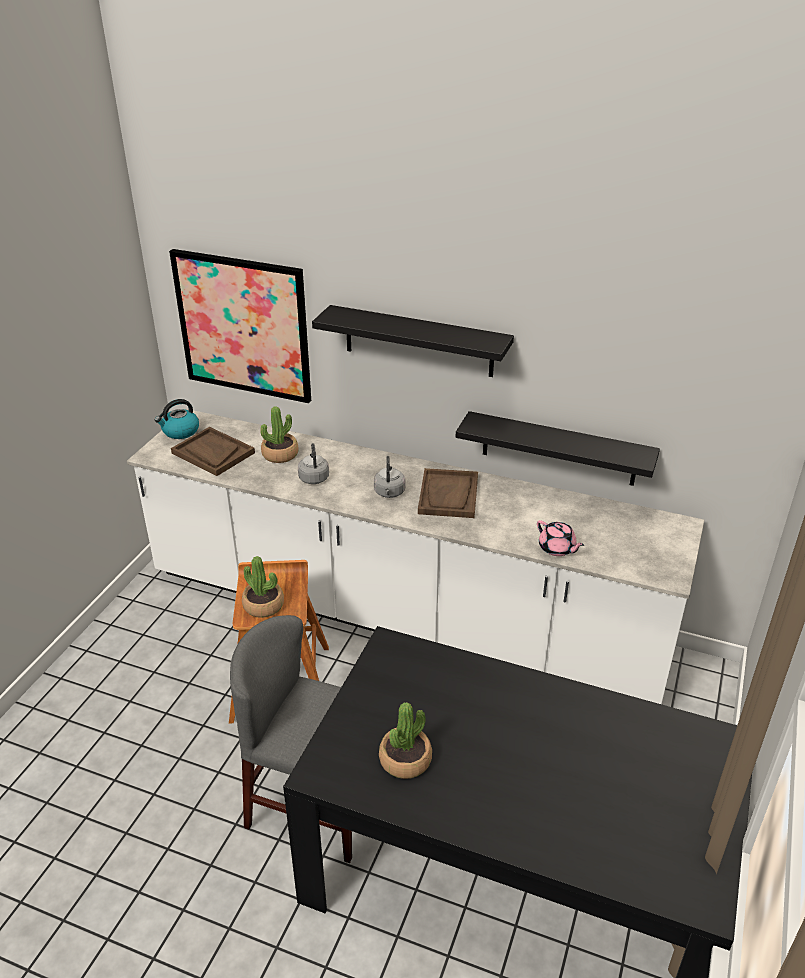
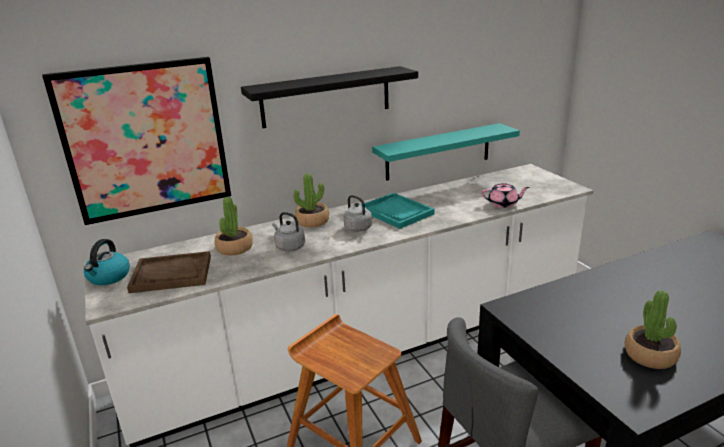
camera: 45 degrees left, 10 degrees down
(263, 605) = (352, 362): potted plant -> potted plant (312, 221)
(448, 495) = (396, 212): brown tray -> turquoise tray
(558, 449) = (438, 151): black shelf -> turquoise shelf

